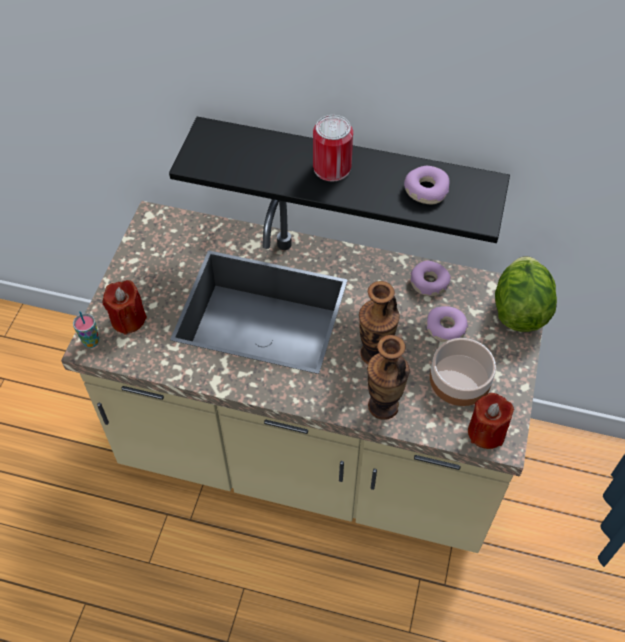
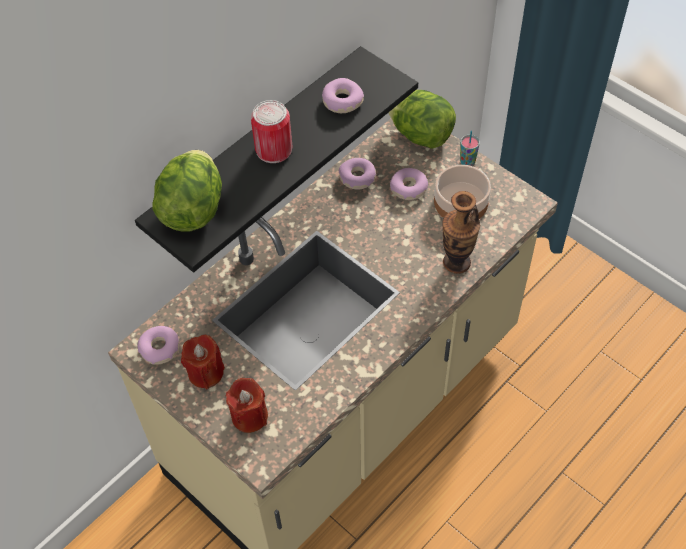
camera: 60 degrees left, 0 degrees up
(91, 342) = (255, 457): cup -> cup (467, 162)
(161, 230) = (160, 349): none -> donut
(229, 145) = (193, 210): none -> lettuce
(374, 354) = (404, 245): vase -> none
(486, 432) = (516, 209): red candle -> red candle (206, 372)

